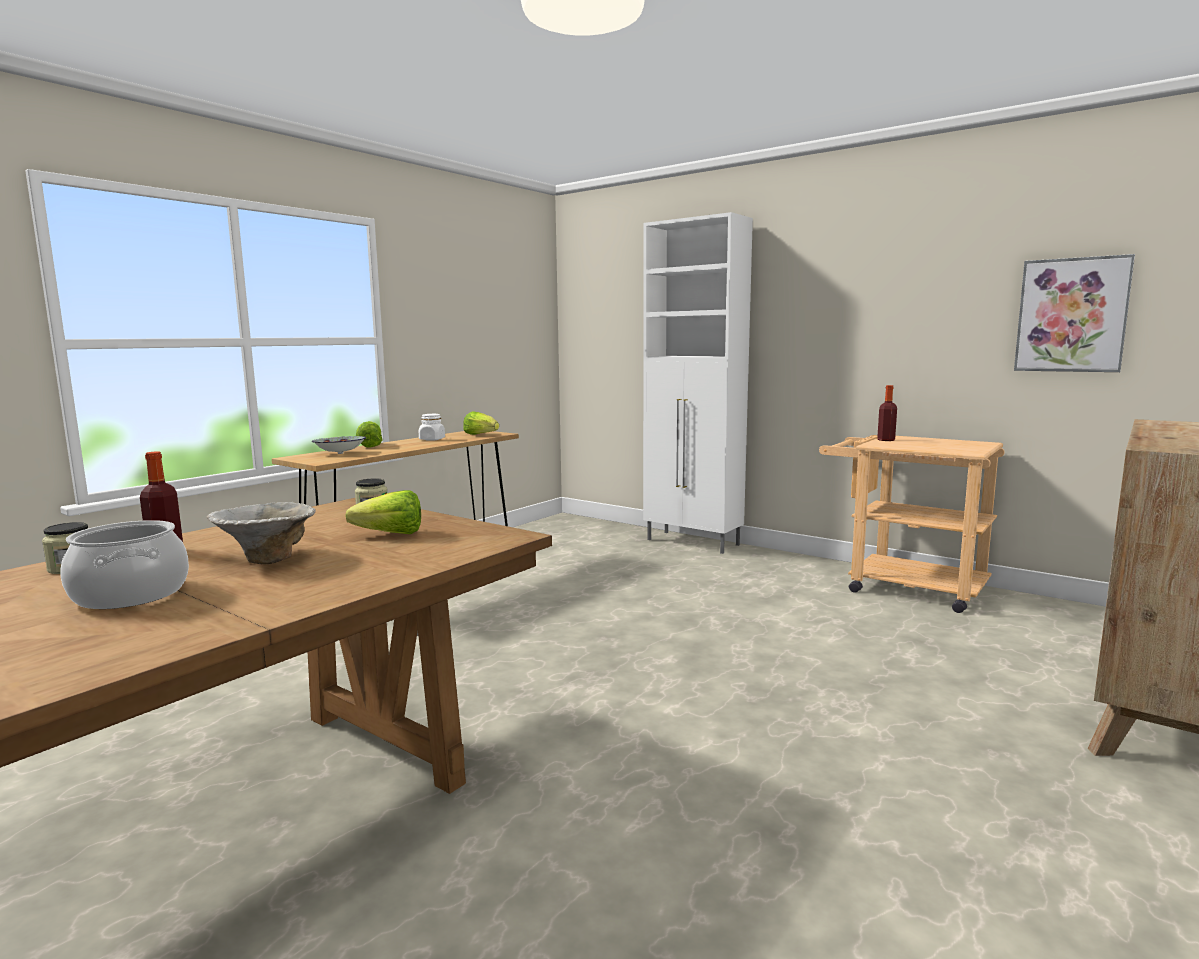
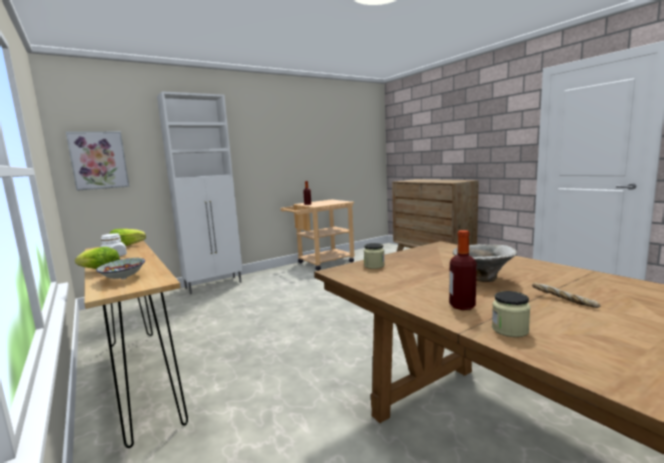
camera: 70 degrees left, 0 degrees up
(131, 594) = (563, 301): cooking pot -> bread
(384, 535) = (431, 262): lettuce -> none
(1071, 315) = (343, 151): picture -> picture (98, 160)

